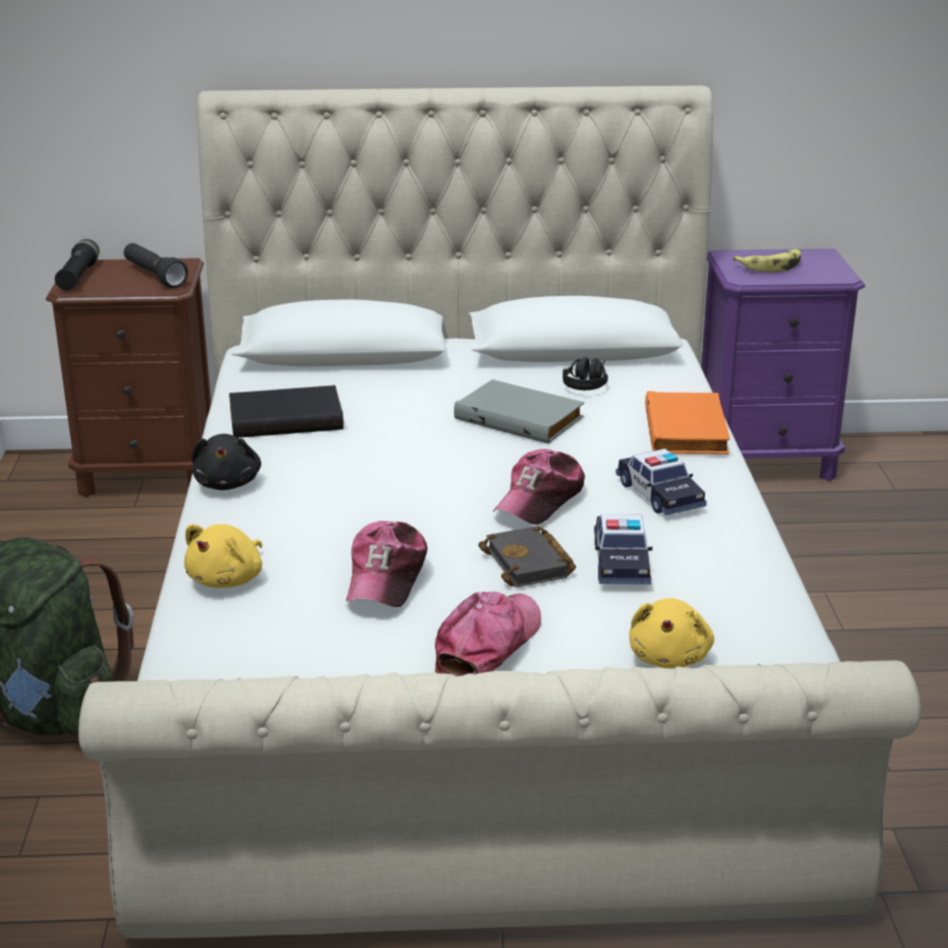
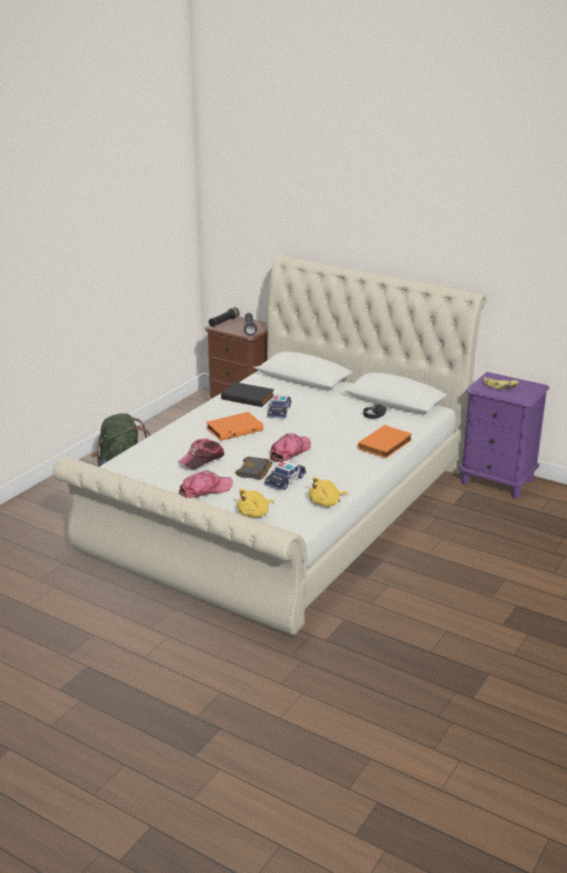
camera: 35 degrees right, 0 degrees up
(228, 483) = (199, 414): black plush toy -> none
(228, 579) = (158, 444): yellow plush toy -> yellow plush toy (326, 503)
(357, 489) = (234, 429): none -> orange book
(521, 417) = (330, 421): grey book -> none
(540, 500) = (290, 452): cap -> cap turned 150 degrees clockwise
(659, 494) = (335, 464): toy car -> toy car (279, 411)

